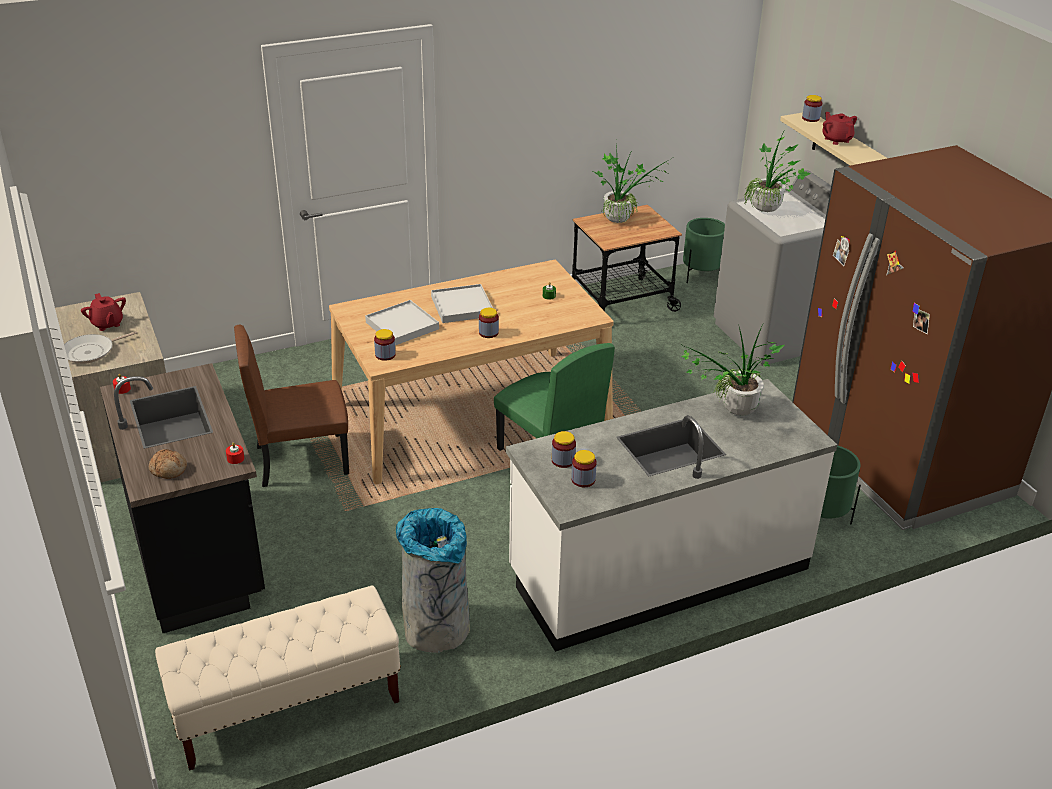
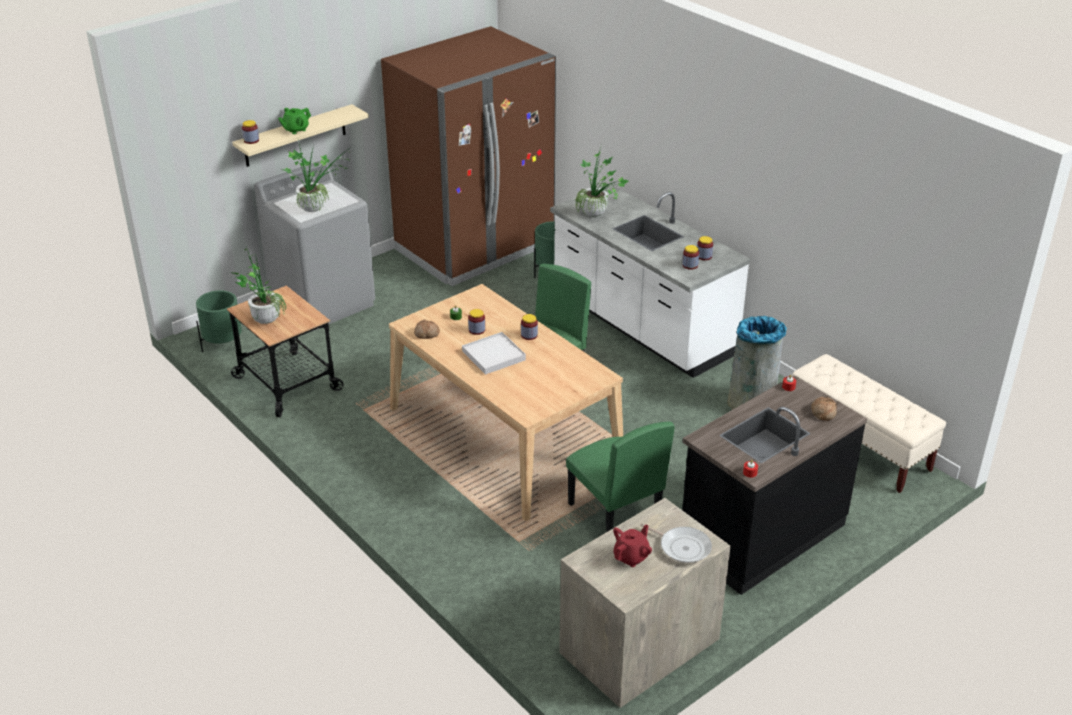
camera: 105 degrees left, 0 degrees up
(302, 459) = (614, 516): brown chair -> green chair
(385, 355) = (589, 377): jar -> jar (477, 330)
(402, 325) = (540, 379): white tray -> none
(524, 276) = (426, 334): none -> bread
(836, 140) = (295, 130): red teapot -> green teapot

